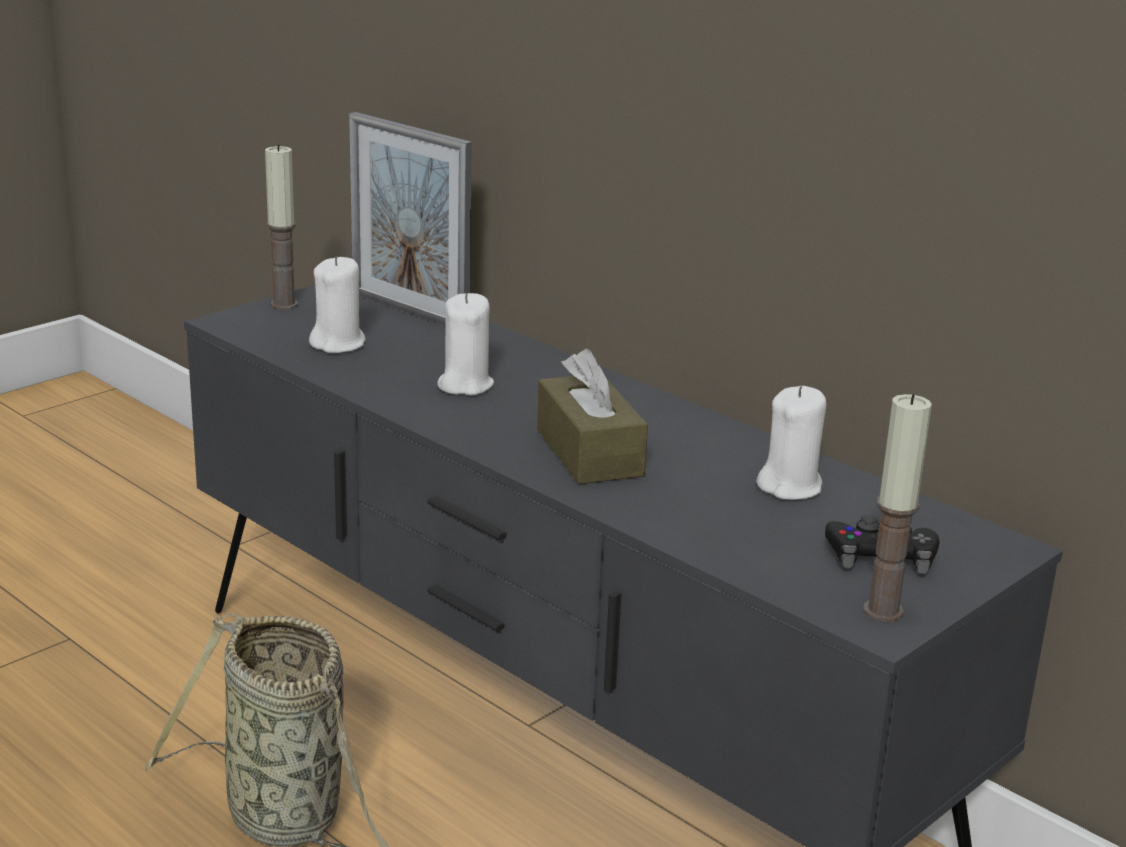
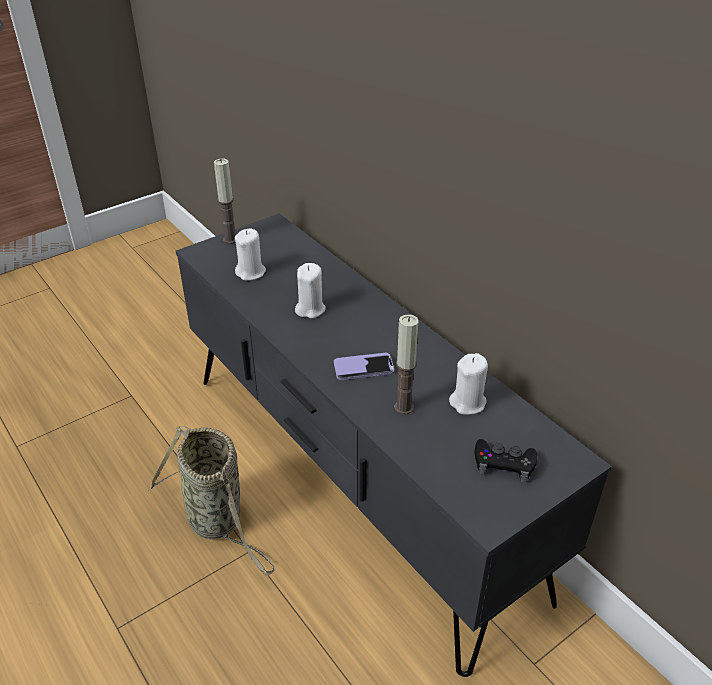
camera: 10 degrees right, 15 degrees up
(409, 311) = (295, 247): picture frame -> none
(589, 452) = (363, 368): brown tissue box -> phone
(882, 611) = (493, 509): candle -> candle (403, 407)

